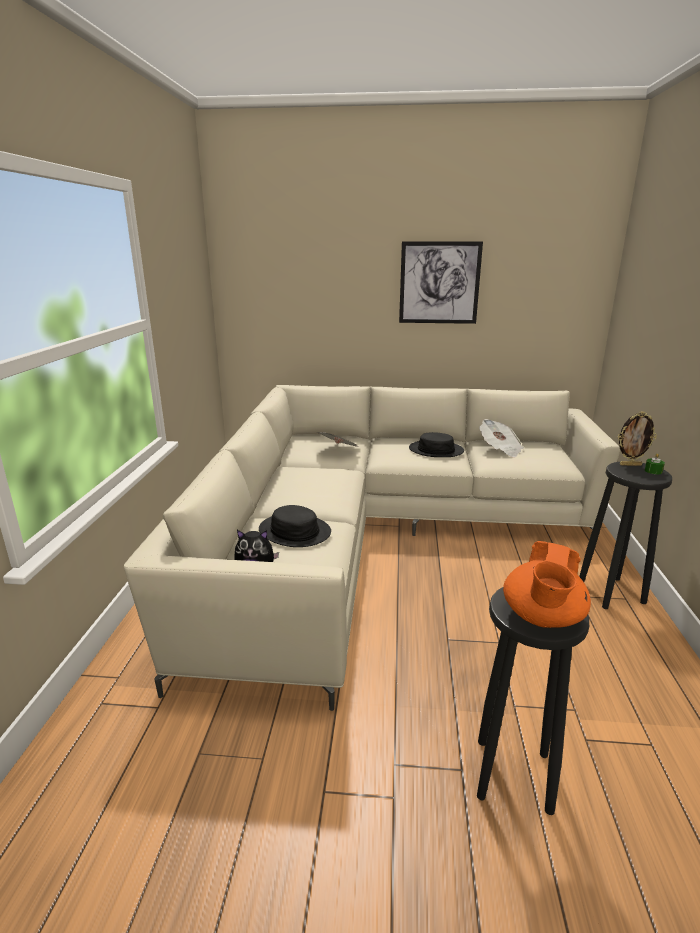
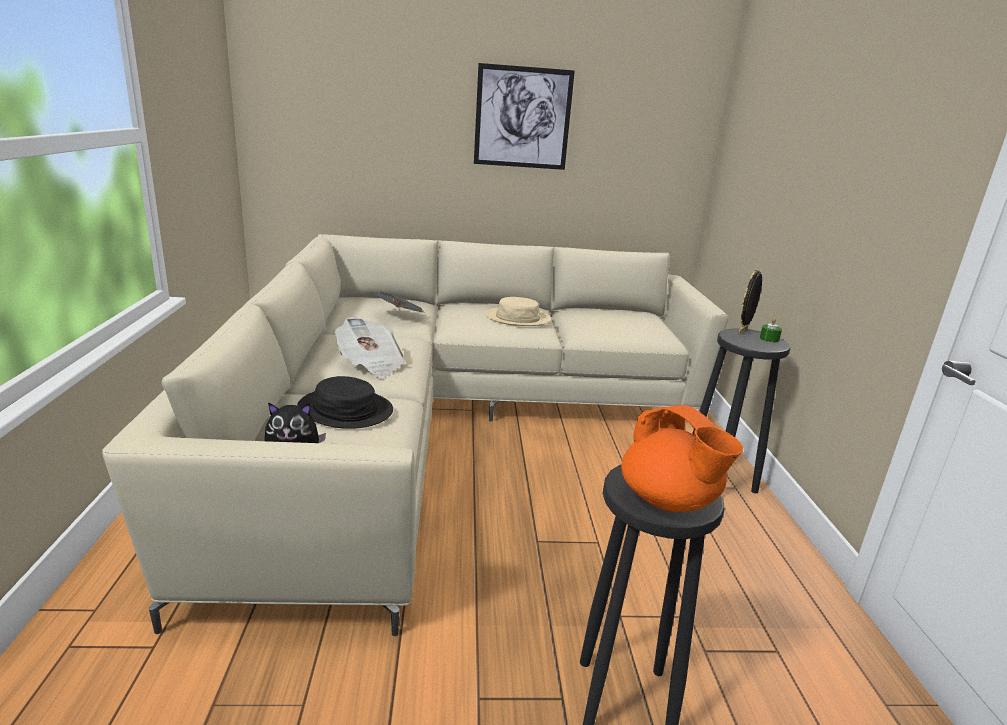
camera: 10 degrees left, 0 degrees up
(436, 450) = (518, 318): black hat -> beige hat
(500, 449) = (592, 319): newspaper -> newspaper (371, 364)
(542, 618) = (669, 501): orange teapot -> orange teapot turned 45 degrees counterclockwise
(630, 465) = (743, 332): picture frame -> picture frame turned 135 degrees clockwise

